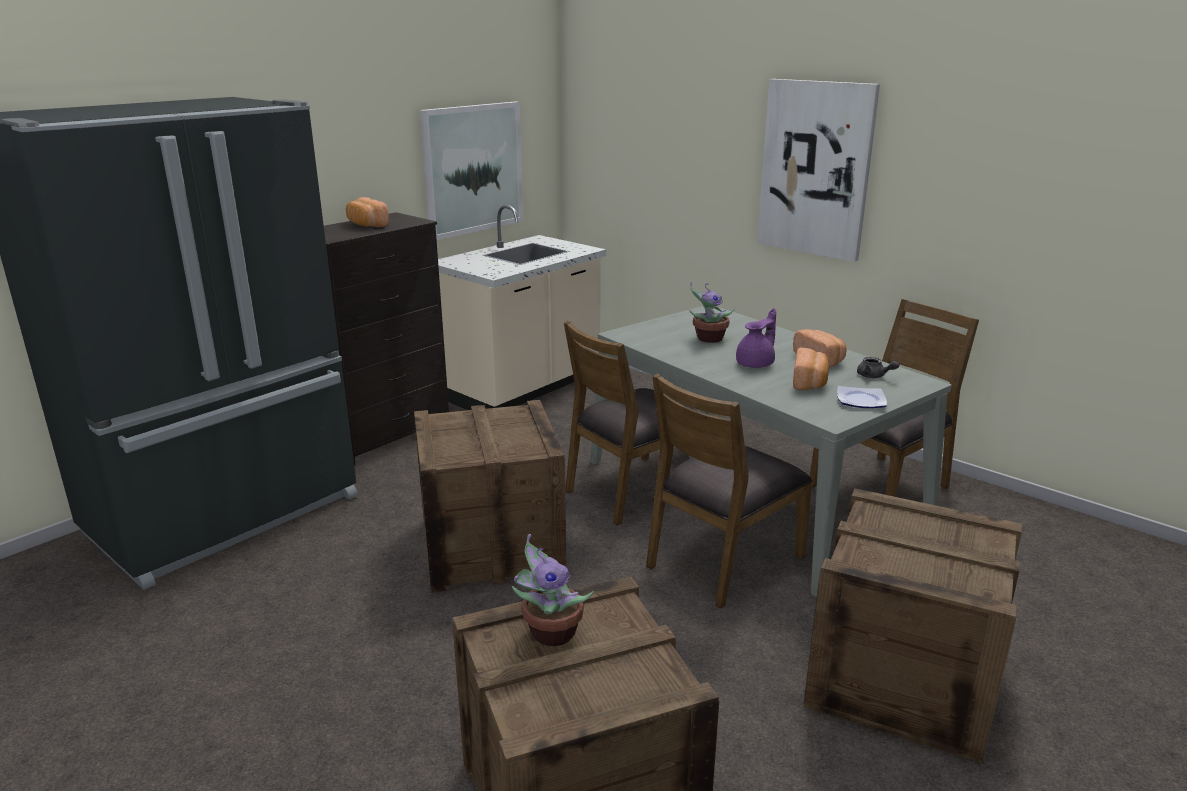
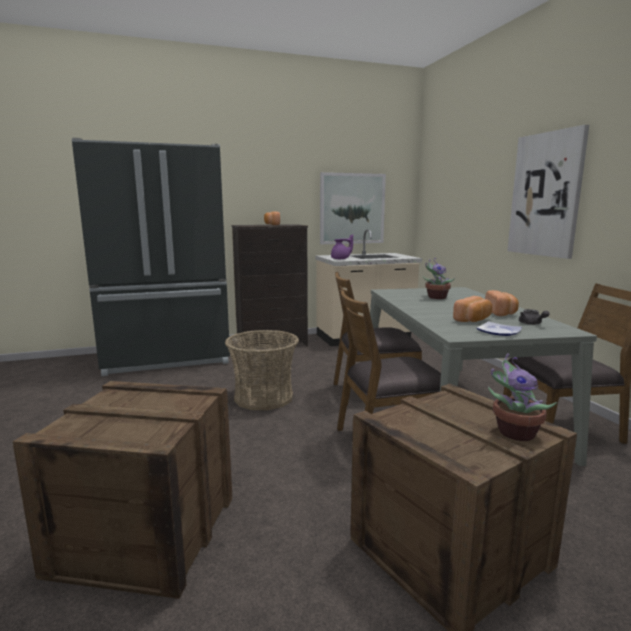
camera: 30 degrees right, 10 degrees down
(491, 546) = (264, 397): crate -> basket
(550, 633) = (142, 400): potted plant -> potted plant (513, 432)
(756, 364) = (449, 309): purple teapot -> purple teapot (341, 259)

